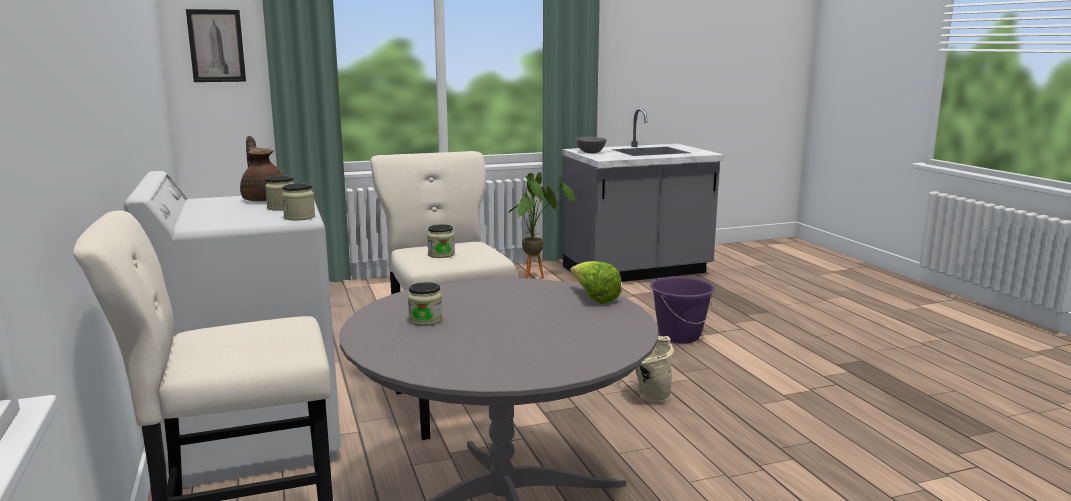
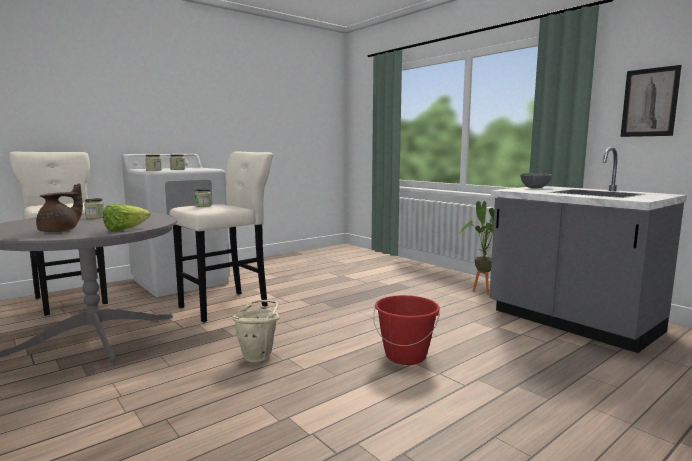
camera: 70 degrees right, 5 degrees down
(216, 46) = (362, 109): picture -> picture (649, 102)
(264, 199) = (199, 168): brown teapot -> brown teapot (60, 231)
(679, 336) = (405, 356): purple bucket -> red bucket

